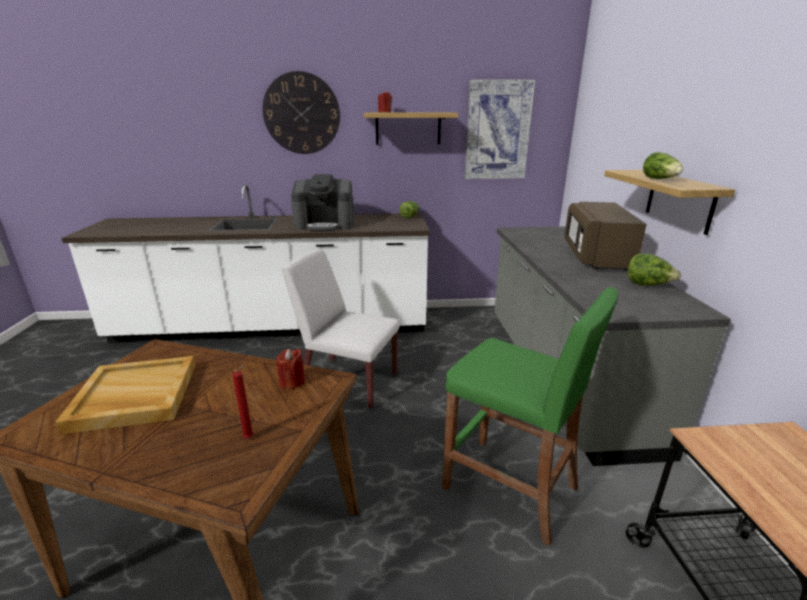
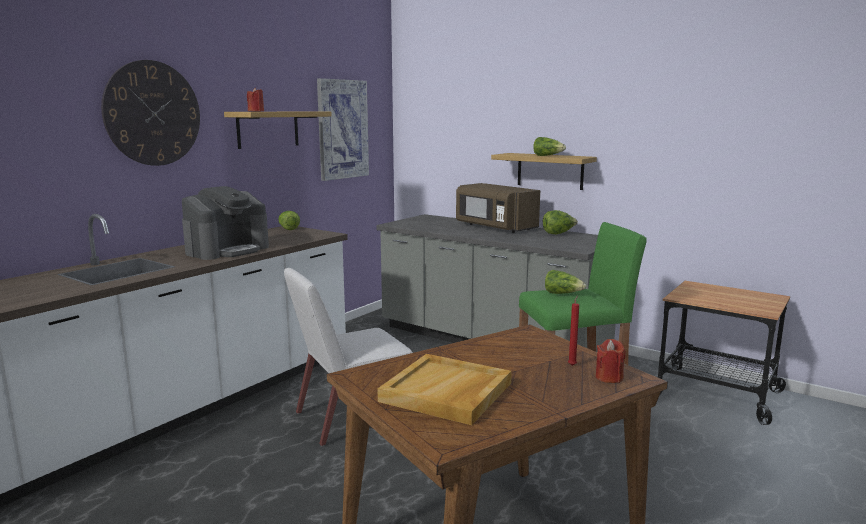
camera: 50 degrees left, 10 degrees down
(292, 382) = (512, 341): red candle -> red candle (609, 377)
(510, 358) = (562, 294): none -> lettuce

